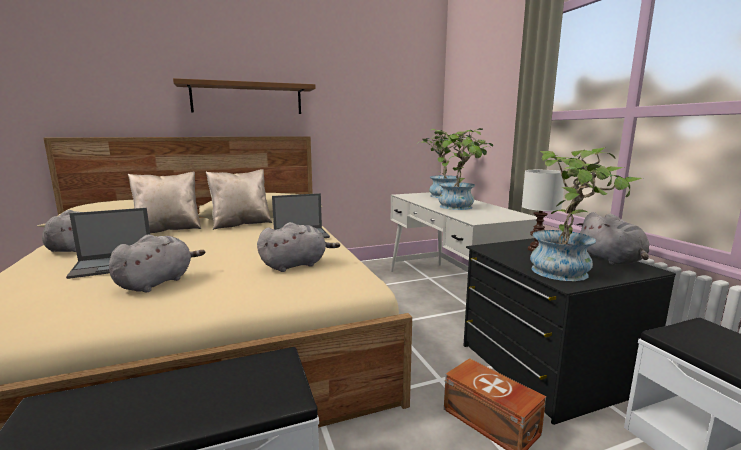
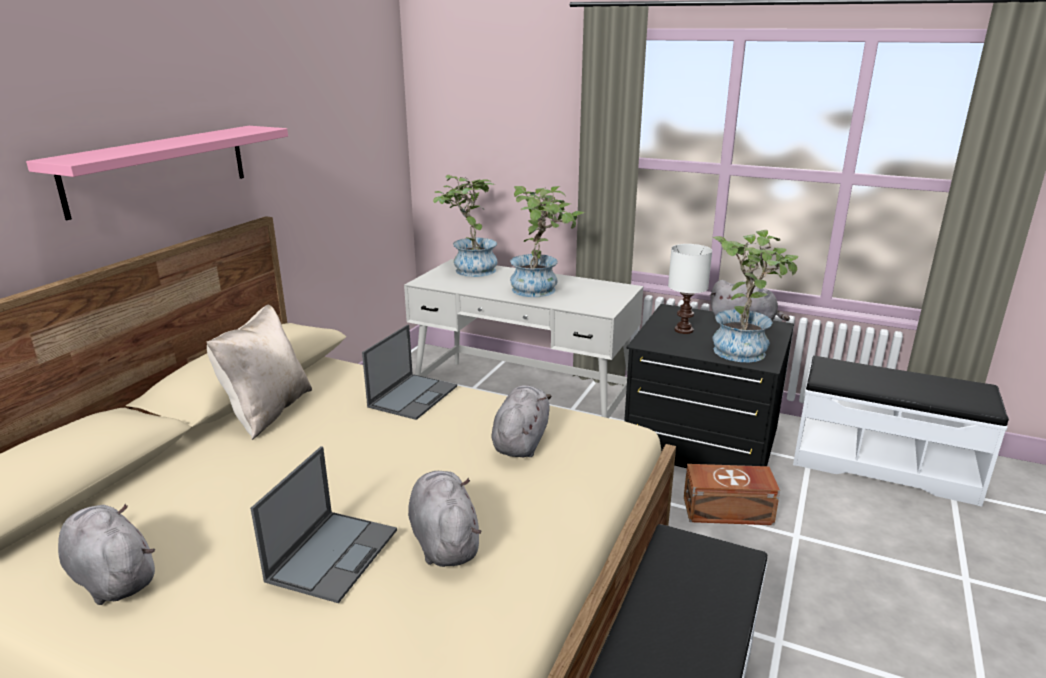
camera: 45 degrees left, 10 degrees up
(168, 230) = (171, 472): beige pillow -> none
(247, 99) = (159, 168): brown shelf -> pink shelf

